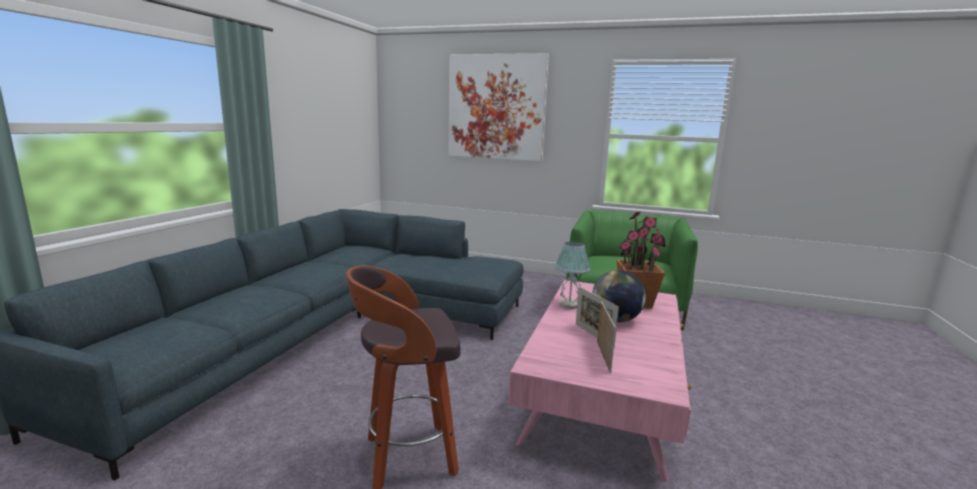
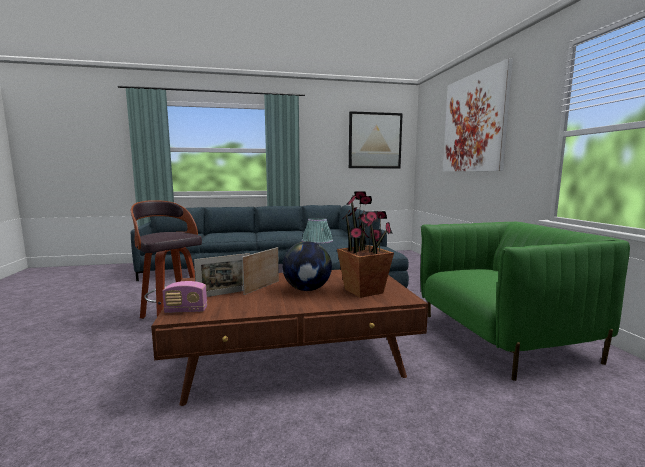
camera: 60 degrees right, 5 degrees down
(344, 109) = (375, 140): none -> picture
(603, 395) = (293, 357): pink coffee table -> brown coffee table
(652, 383) = (186, 311): none -> radio

